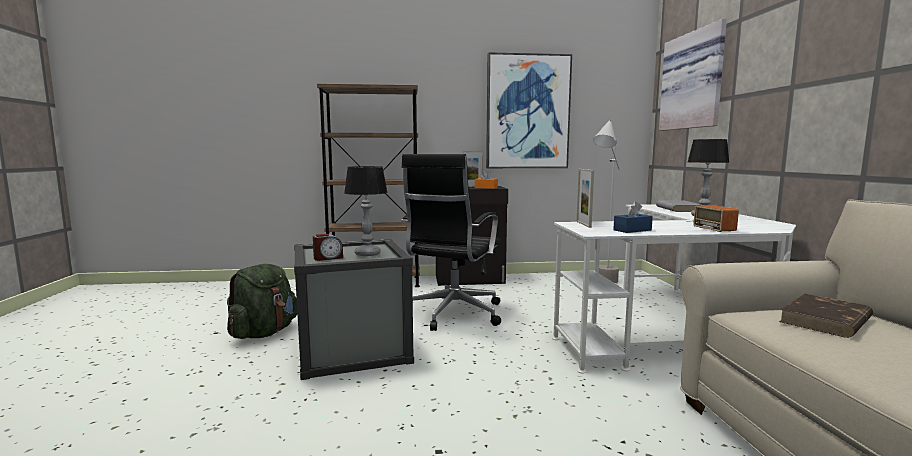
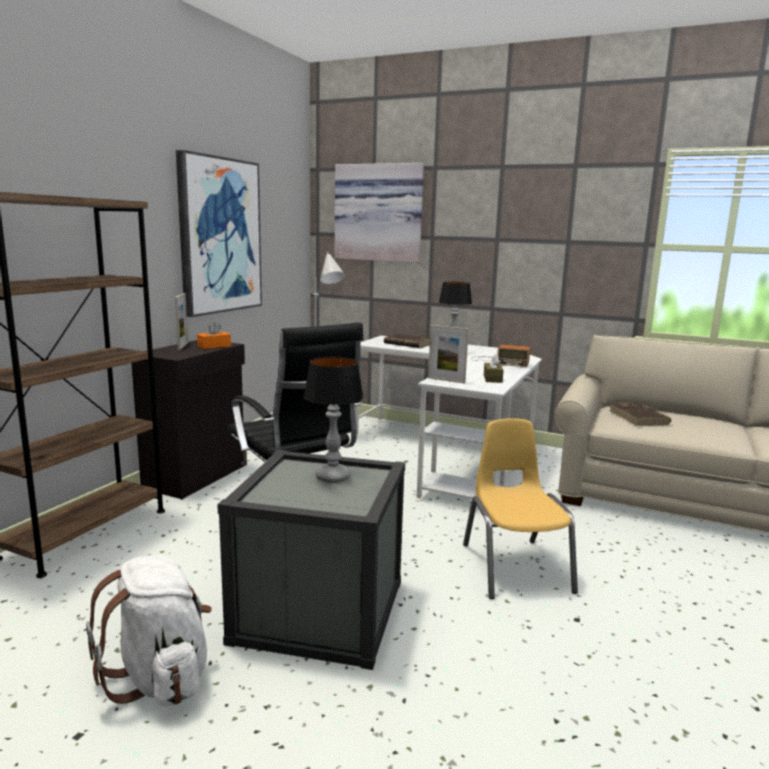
camera: 60 degrees left, 5 degrees up
(264, 333) = (160, 677): green backpack -> white backpack
(328, 258) = (326, 500): alarm clock -> none
(497, 402) = (515, 567): none -> yellow chair
(632, 230) = (492, 379): blue tissue box -> brown tissue box
(678, 209) = (407, 344): grey book -> brown book

